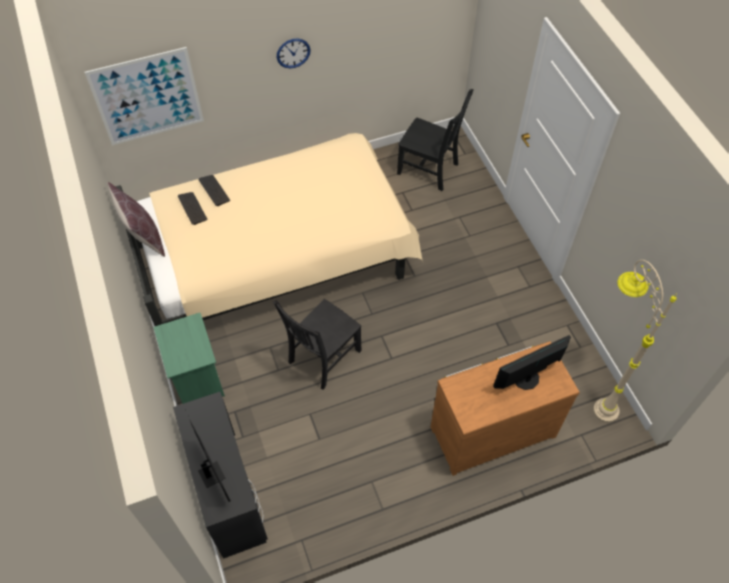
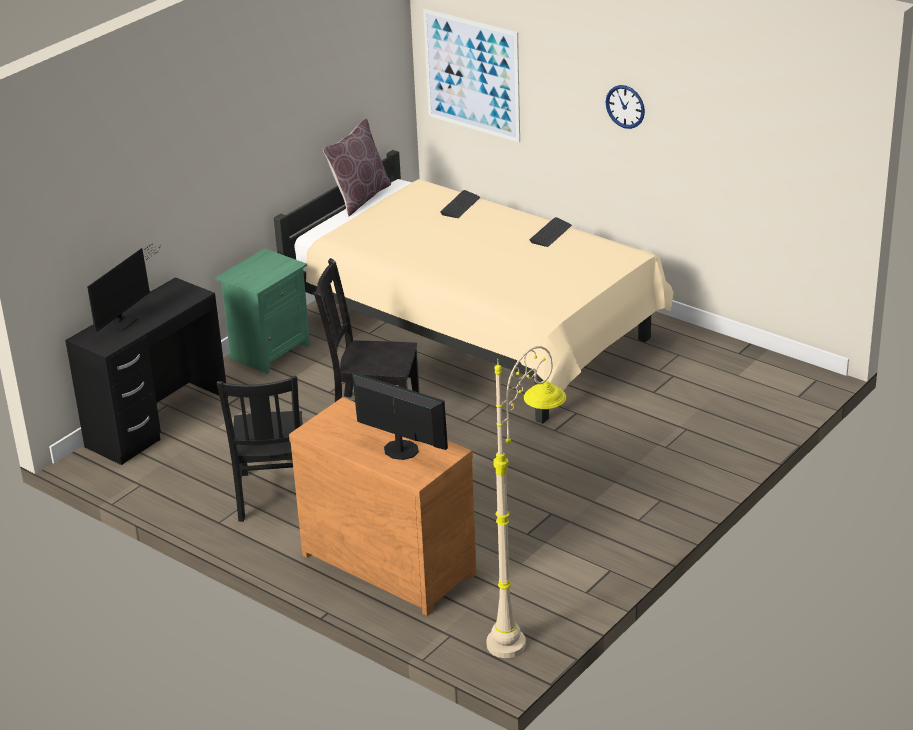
camera: 60 degrees right, 25 degrees down
(192, 208) = (423, 204): keyboard -> keyboard (550, 233)
(430, 169) = (735, 381): black chair -> black chair (273, 497)

